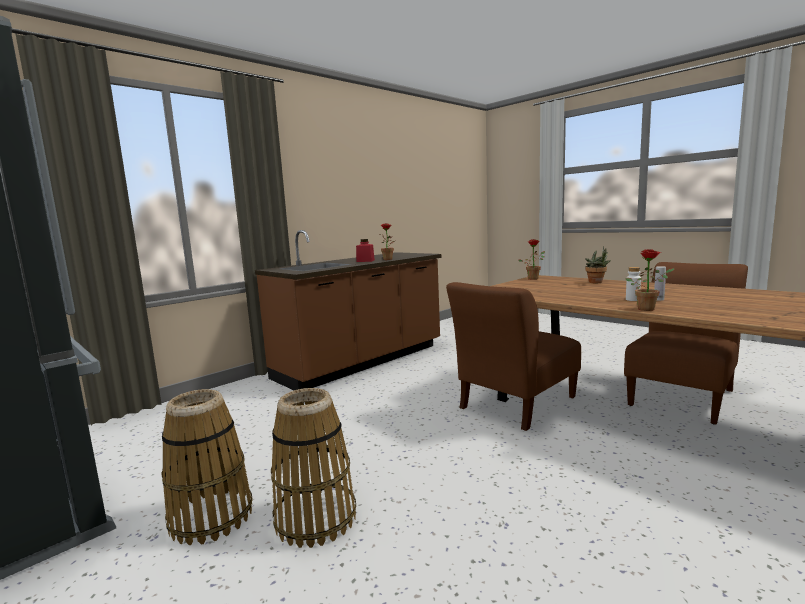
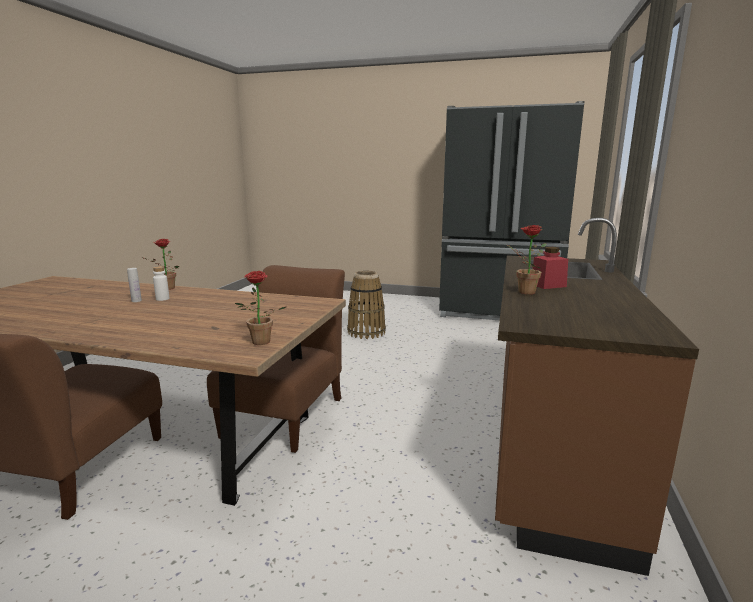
camera: 150 degrees right, 5 degrees up
(211, 516) = (412, 325): basket -> none
(597, 282) = (161, 334): potted plant -> none

